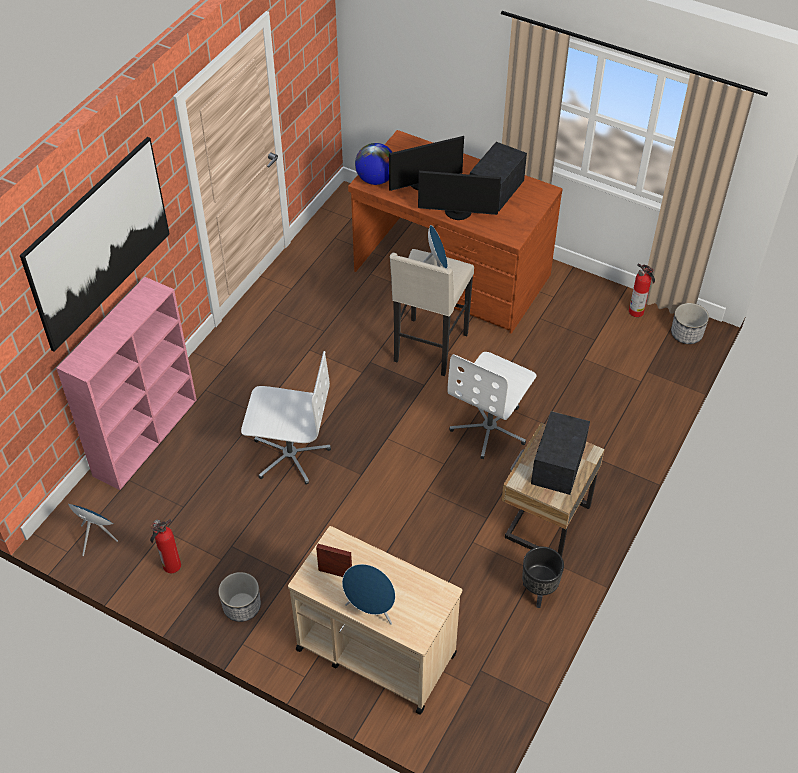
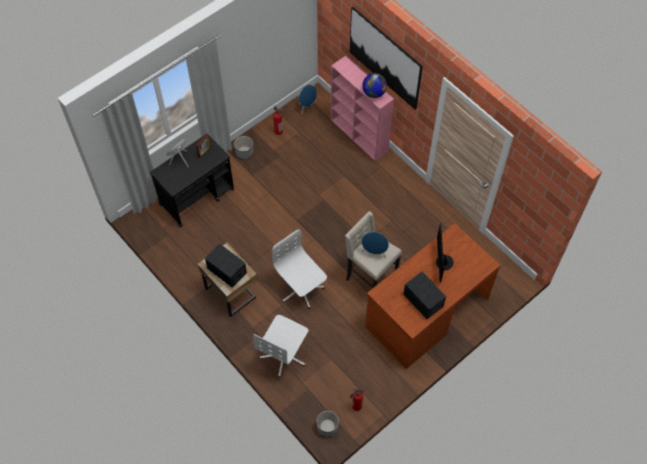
camera: 110 degrees right, 10 degrees up
(290, 454) = (322, 192): white office chair -> white office chair (284, 355)
(375, 179) = (455, 238): globe -> globe (374, 93)
(375, 651) = (197, 196): beige cart -> black cart
(458, 213) = (409, 272): monitor -> none
(538, 593) = (194, 273): black planter -> none

